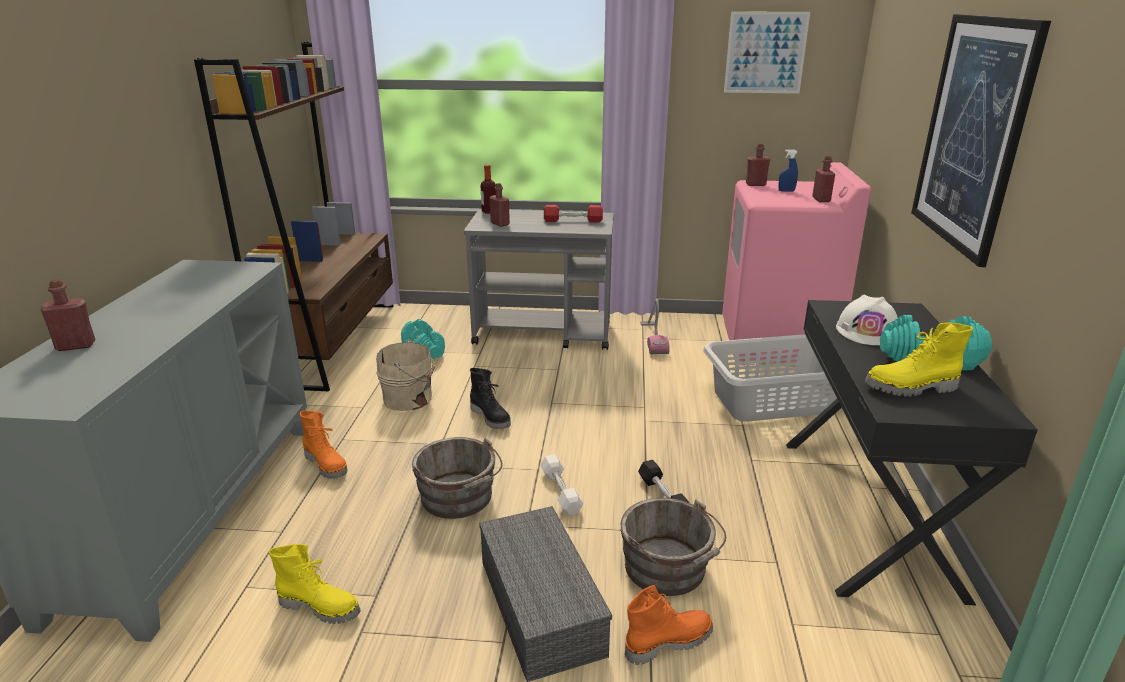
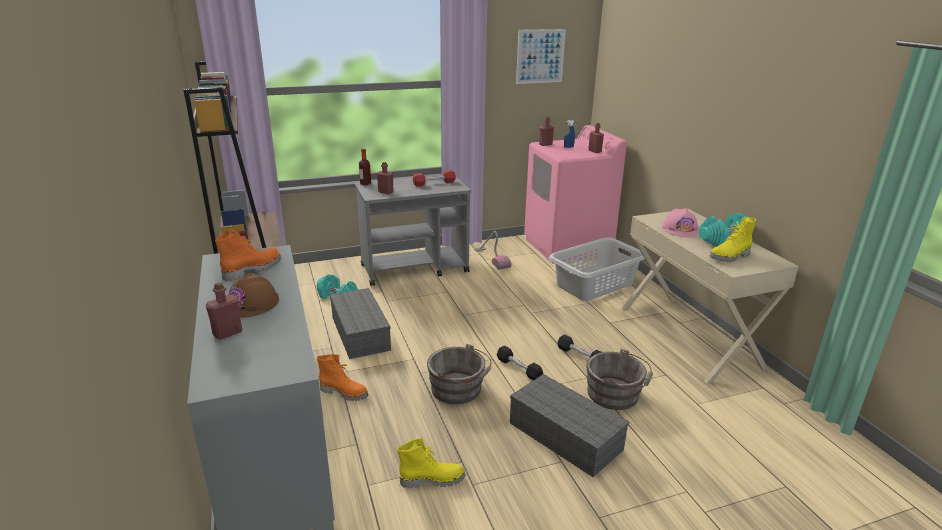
camera: 25 degrees left, 0 degrees up
(145, 320) = (252, 304): none -> brown hard hat
(410, 399) = (361, 333): beige bucket -> grey storage box
(491, 417) = (431, 333): black boot -> none
(561, 492) = (518, 368): white dumbbell -> black dumbbell
(667, 641) = (646, 432): orange boot -> orange boot (252, 269)
(867, 331) = (680, 229): white hard hat -> pink hard hat
(868, 513) = (689, 336): black desk -> beige desk
(972, 134) = (713, 109): picture -> none

